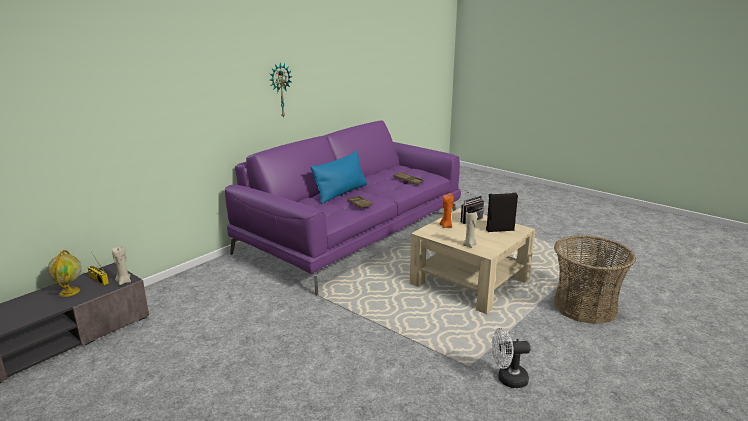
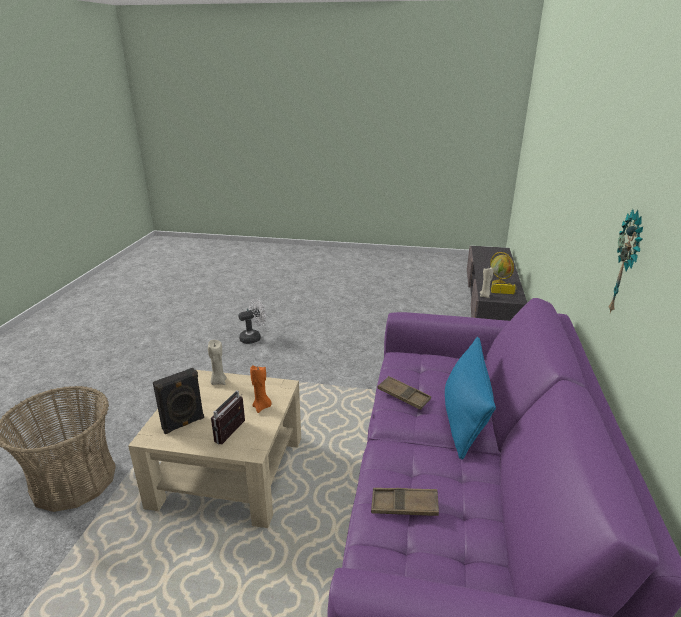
camera: 150 degrees right, 5 degrees up
(507, 379) = (172, 372): white fan -> white fan (253, 337)

